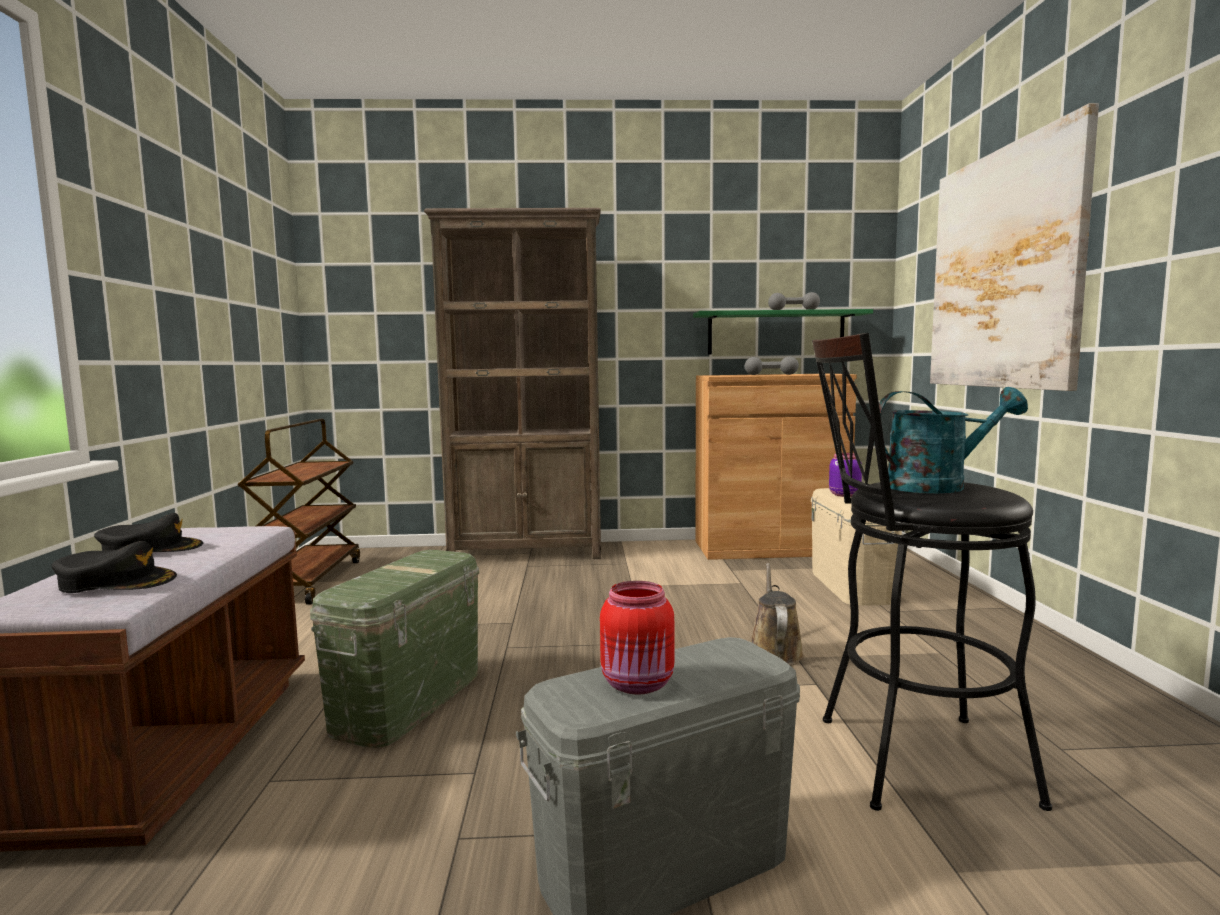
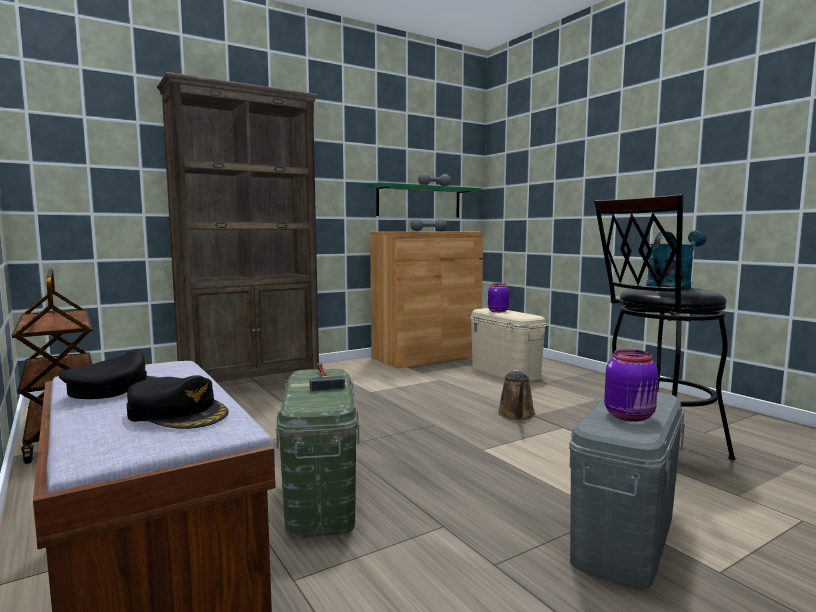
camera: 30 degrees left, 0 degrees up
(117, 582) = (178, 413): black cap -> black cap turned 60 degrees clockwise
(424, 564) = (323, 379): none -> hammer
(639, 684) = (630, 416): red jar -> purple jar
(774, 652) = (517, 415): brown watering can -> brown watering can turned 150 degrees counterclockwise
(1002, 269) = (582, 167): picture -> none

